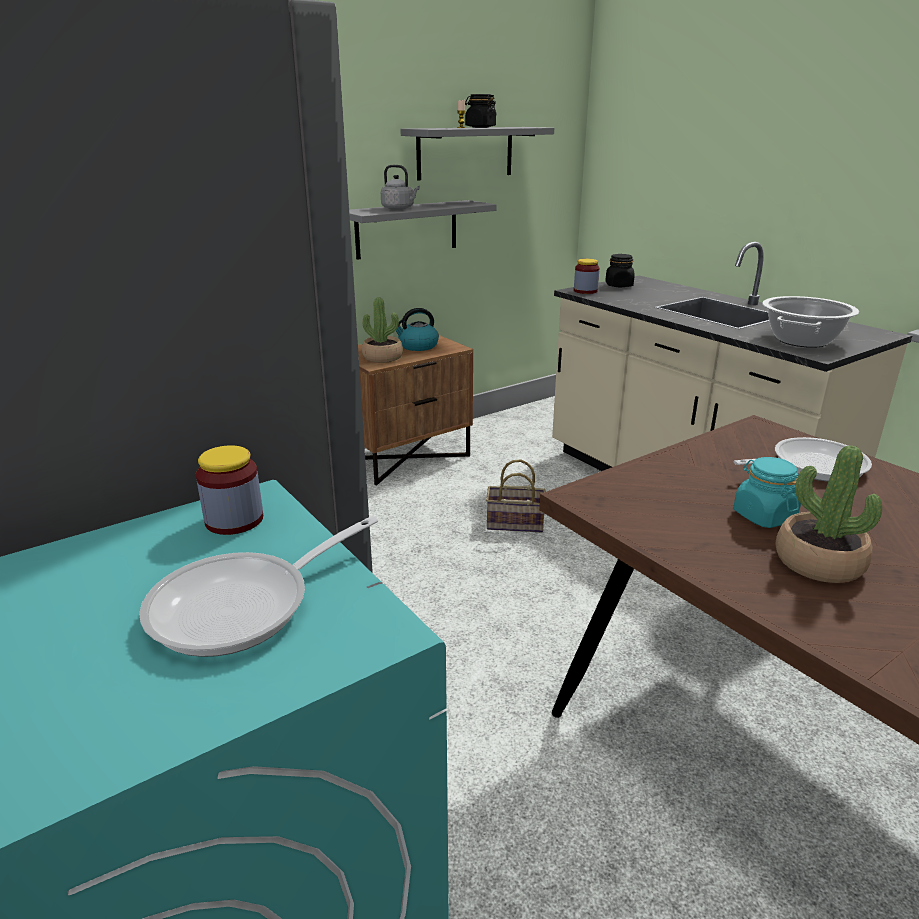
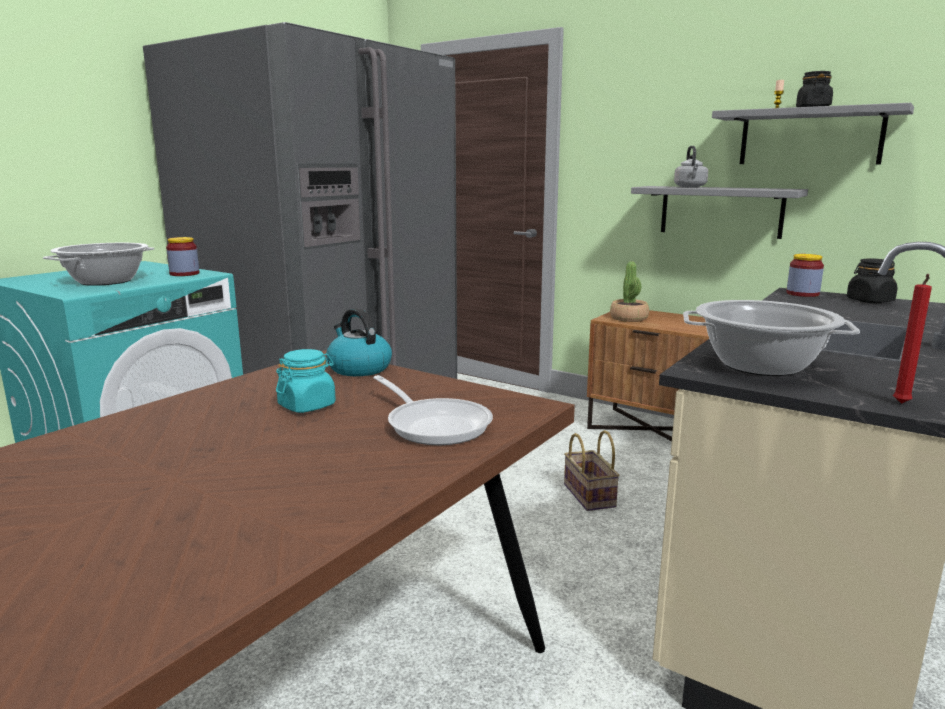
camera: 70 degrees right, 10 degrees down
(244, 606) = (105, 281): frying pan -> cooking pot
(417, 346) = (678, 322): kettle -> kettle (358, 368)
(818, 562) = (225, 421): potted plant -> none
(876, 335) = (901, 404): none -> red candle

